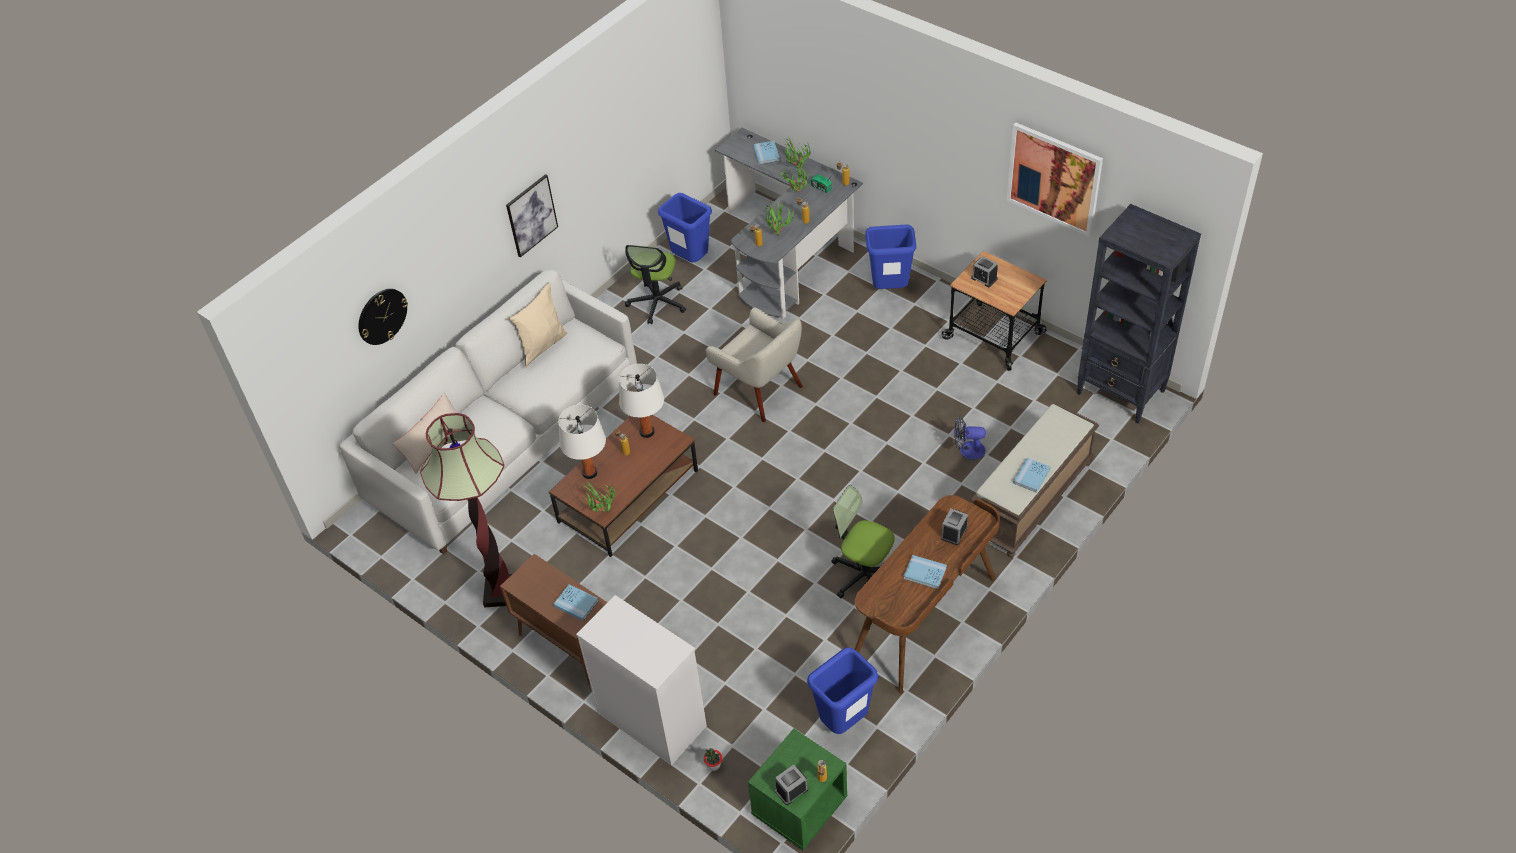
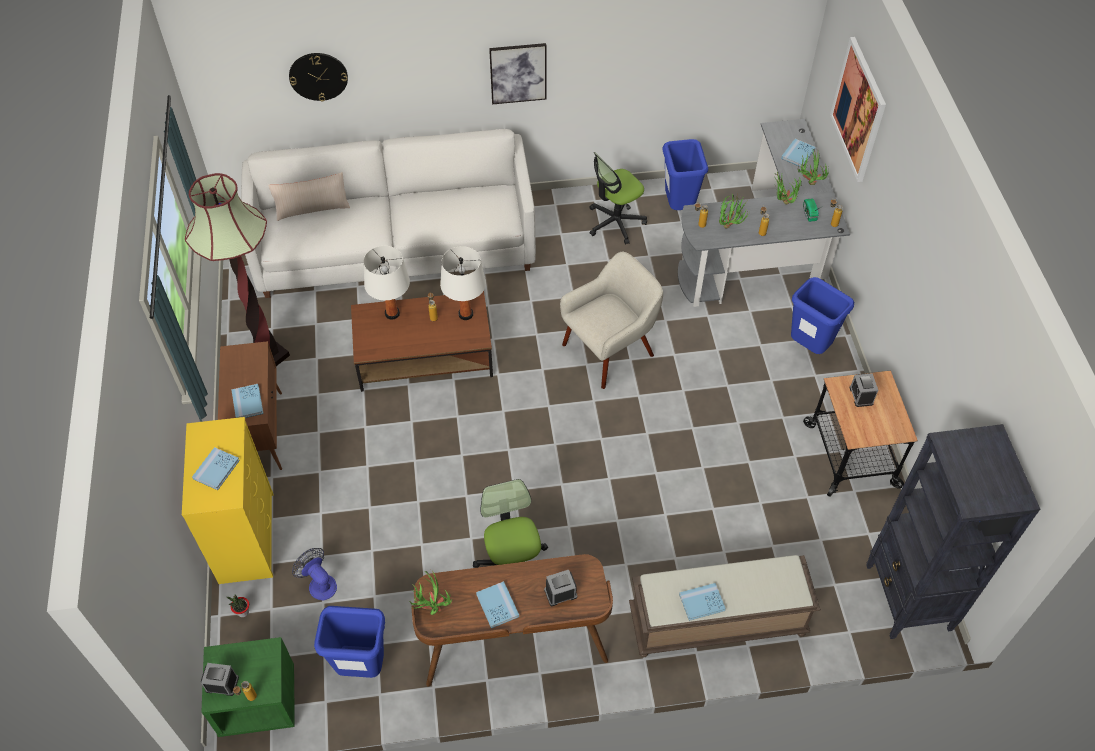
camera: 40 degrees right, 5 degrees up
(543, 346) = (464, 191): beige pillow -> none
(601, 512) = (365, 350): potted plant -> potted plant (431, 608)
(642, 642) = (216, 469): none -> blue book
(651, 719) = (246, 536): white dresser -> yellow dresser
(759, 390) = (610, 350): beige armchair -> beige armchair turned 120 degrees counterclockwise
(967, 450) = (713, 534): fan -> fan (319, 583)
(1054, 178) = (965, 345): picture -> picture (858, 109)

